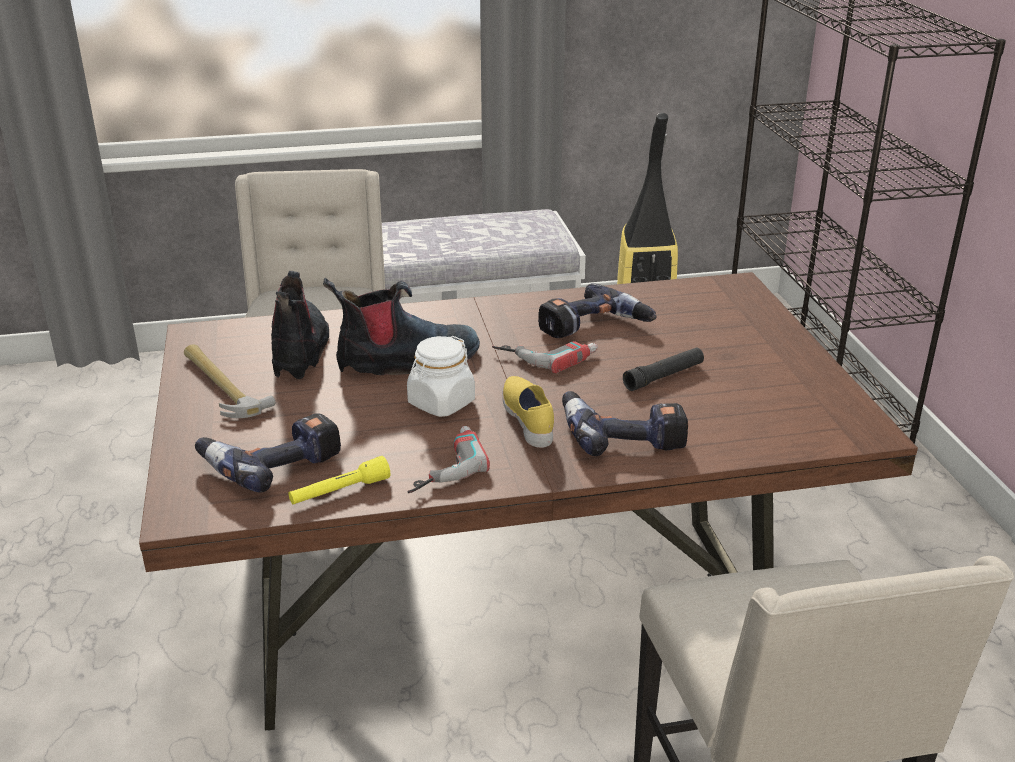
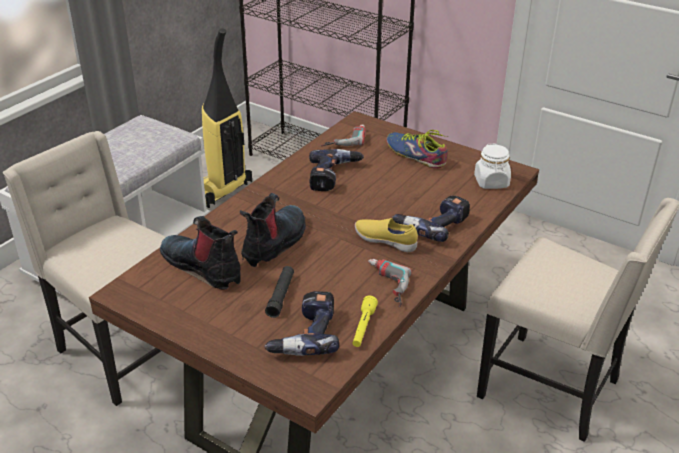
camera: 45 degrees left, 5 degrees up
(221, 385) = (197, 312): hammer -> none
(441, 403) = (330, 255): white jar -> white jar (491, 182)
(546, 354) = (334, 202): power drill -> power drill (343, 139)
(664, 376) = (403, 186): black flashlight -> black flashlight (281, 296)
(746, 350) = (415, 155): none -> shoe

